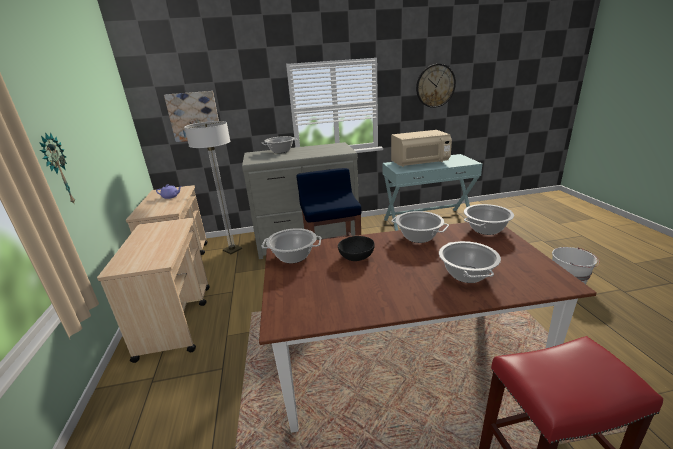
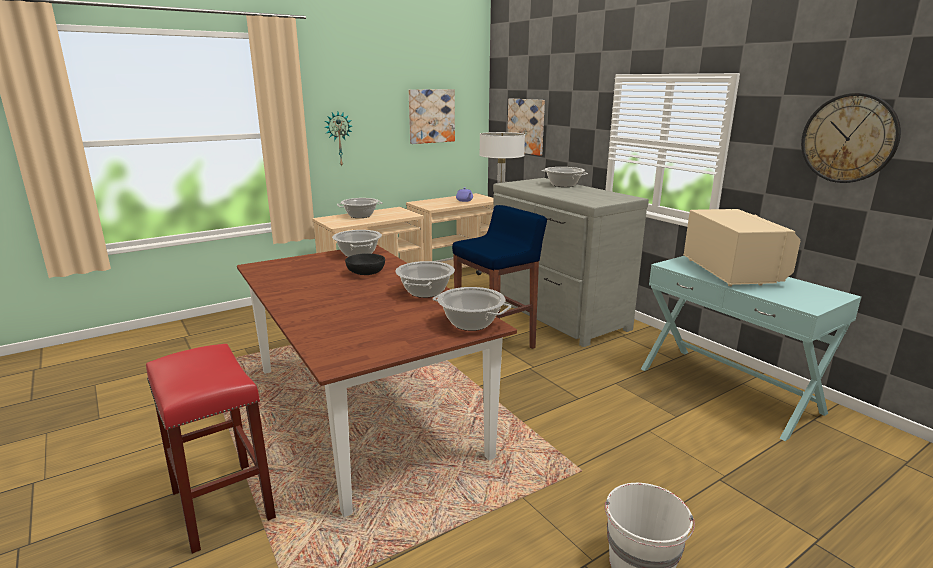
camera: 65 degrees right, 5 degrees down
(106, 123) = (431, 116): none -> picture
(420, 163) = (732, 272): beige microwave -> beige microwave turned 150 degrees counterclockwise
(467, 274) = (343, 317): cooking pot -> cooking pot (360, 216)

